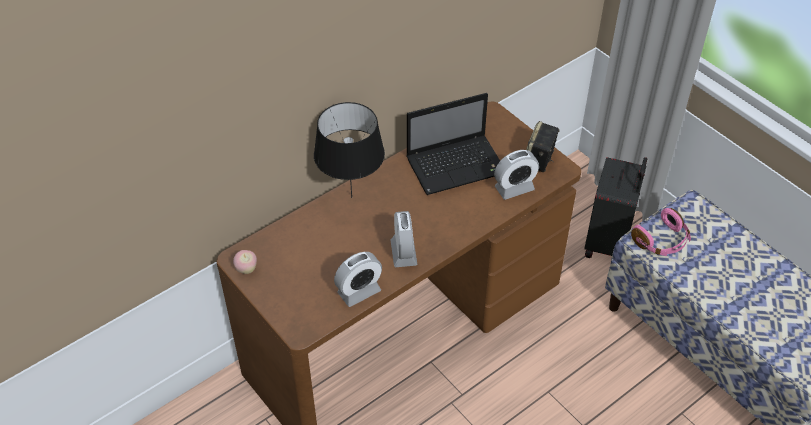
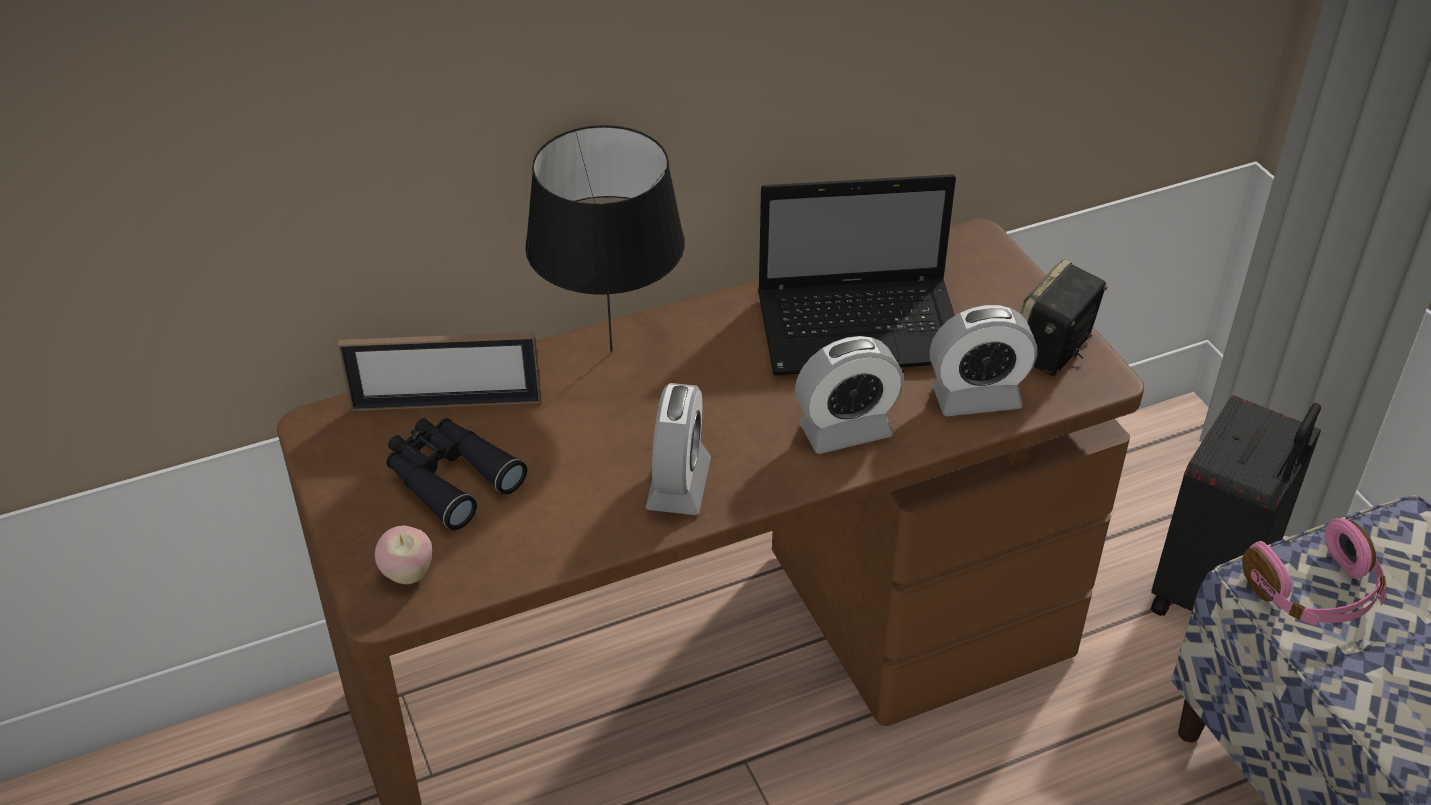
camera: 15 degrees right, 5 degrees down
(246, 269) = (330, 452): apple -> apple (407, 574)
(288, 237) = (446, 404): none -> picture frame
(304, 270) = (449, 478): none -> black binoculars
(359, 292) = (548, 546): alarm clock -> alarm clock (845, 431)

